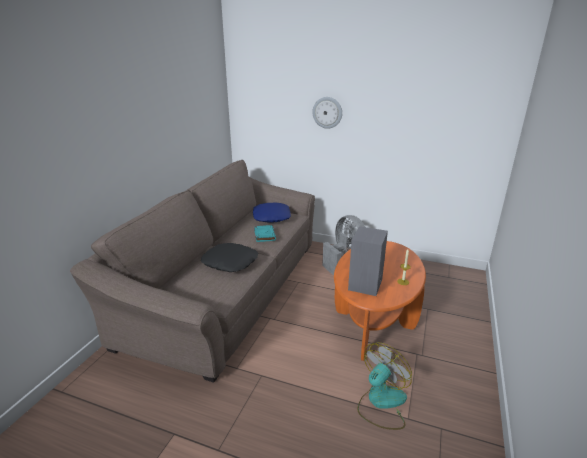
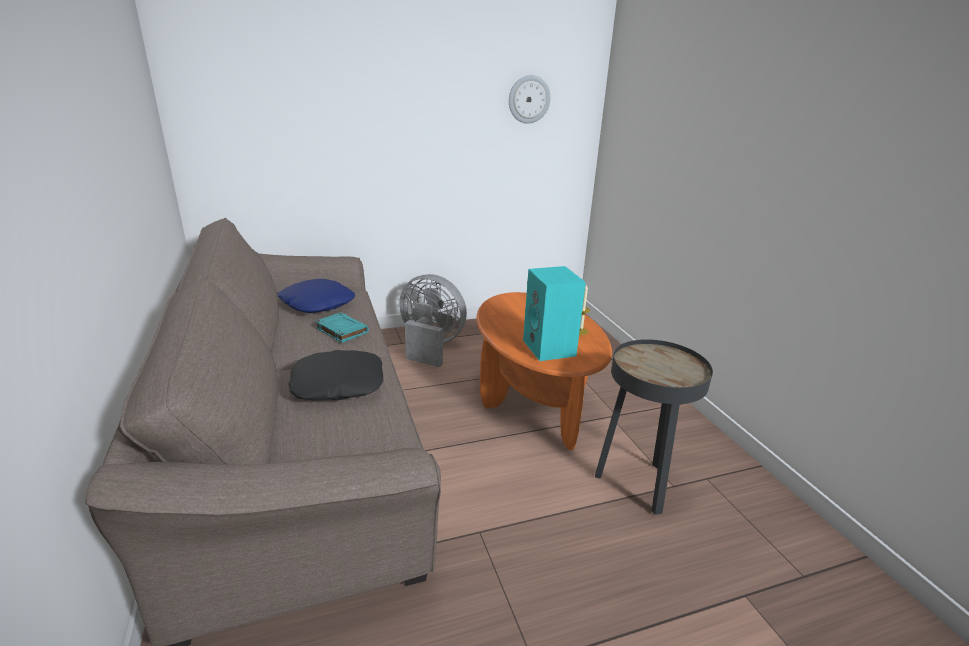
camera: 40 degrees left, 0 degrees up
(327, 112) = (360, 123): wall clock -> wall clock (529, 99)
(366, 285) = (550, 348): grey speaker -> turquoise speaker
(381, 403) = (636, 485): fan -> black side table

